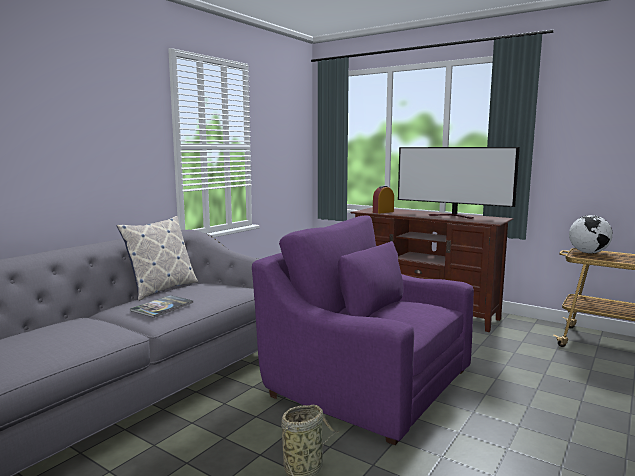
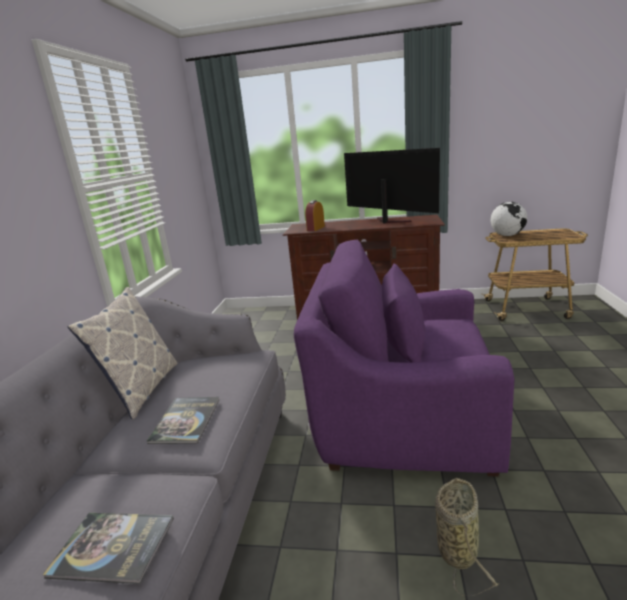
camera: 25 degrees left, 10 degrees up
(64, 341) = (113, 547): none -> book
(454, 216) = (388, 221): television -> television turned 135 degrees counterclockwise

